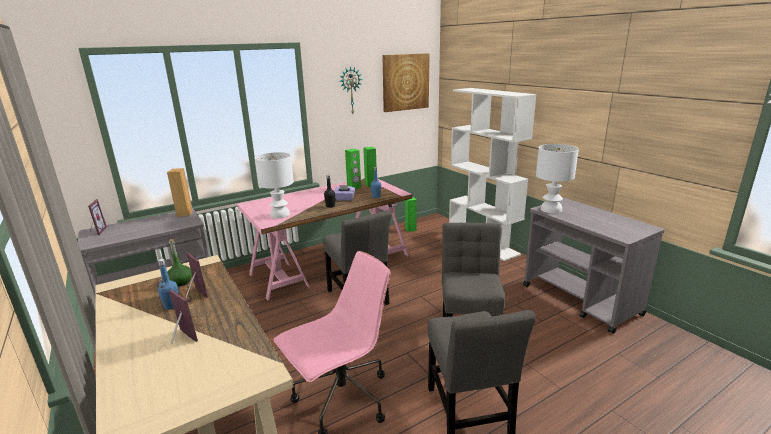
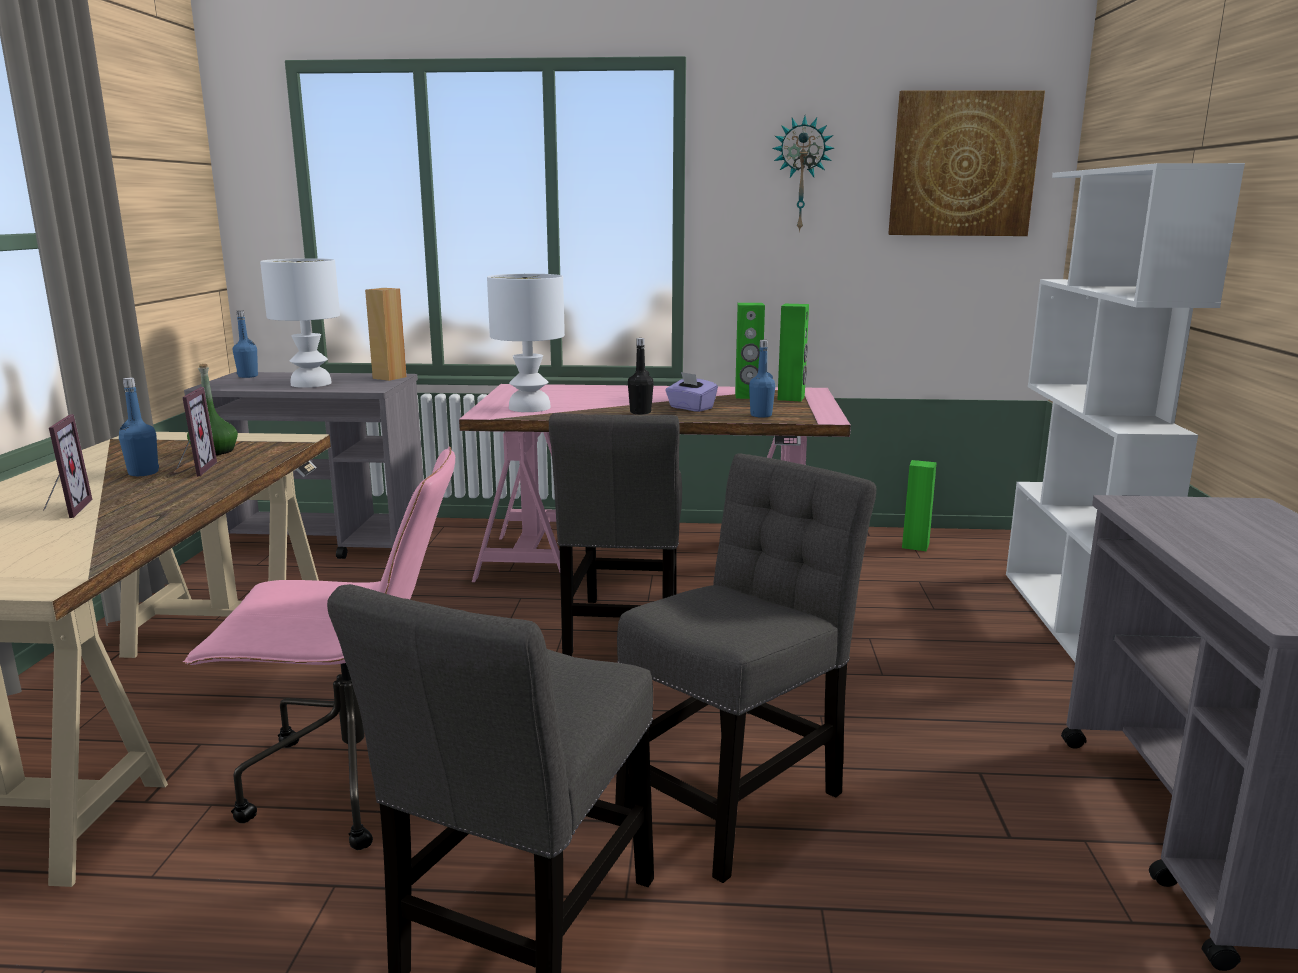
camera: 35 degrees right, 5 degrees down
(96, 231) = (248, 376): picture frame -> blue bottle
(550, 210) = (1155, 509): white table lamp -> white table lamp (310, 384)

